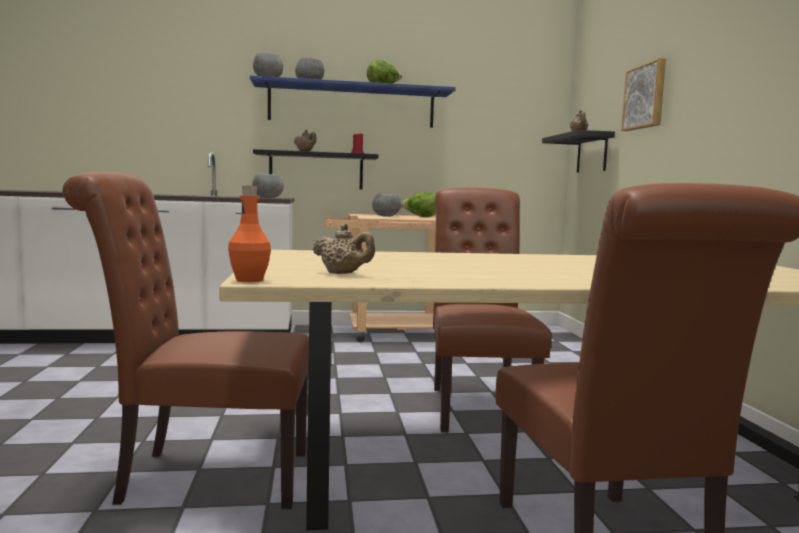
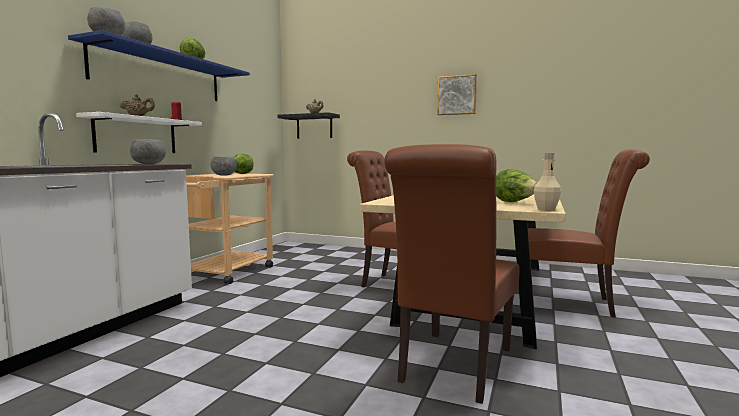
camera: 60 degrees left, 0 degrees up
(249, 280) = (546, 209): orange bottle -> beige bottle
(316, 170) = (136, 135): black shelf -> white shelf
(343, 274) = (515, 202): beige teapot -> lettuce
(645, 96) = (369, 97): picture -> picture (457, 95)

